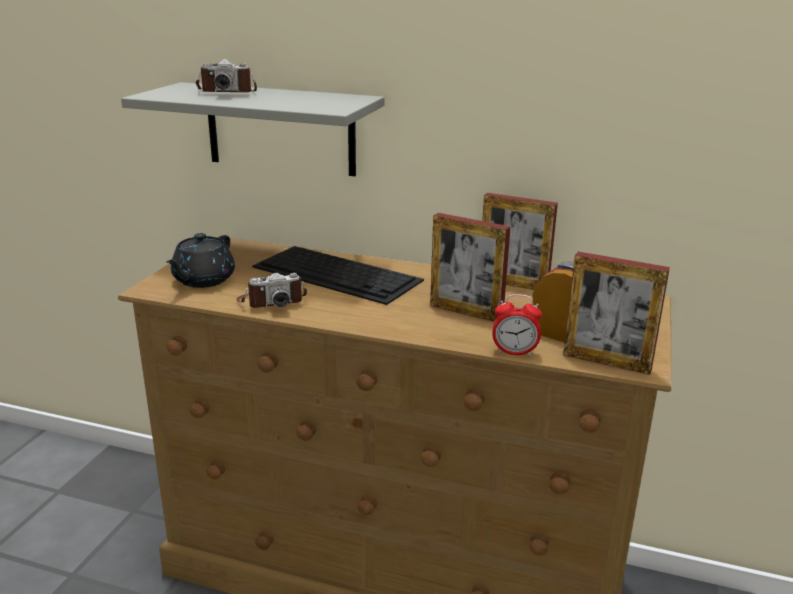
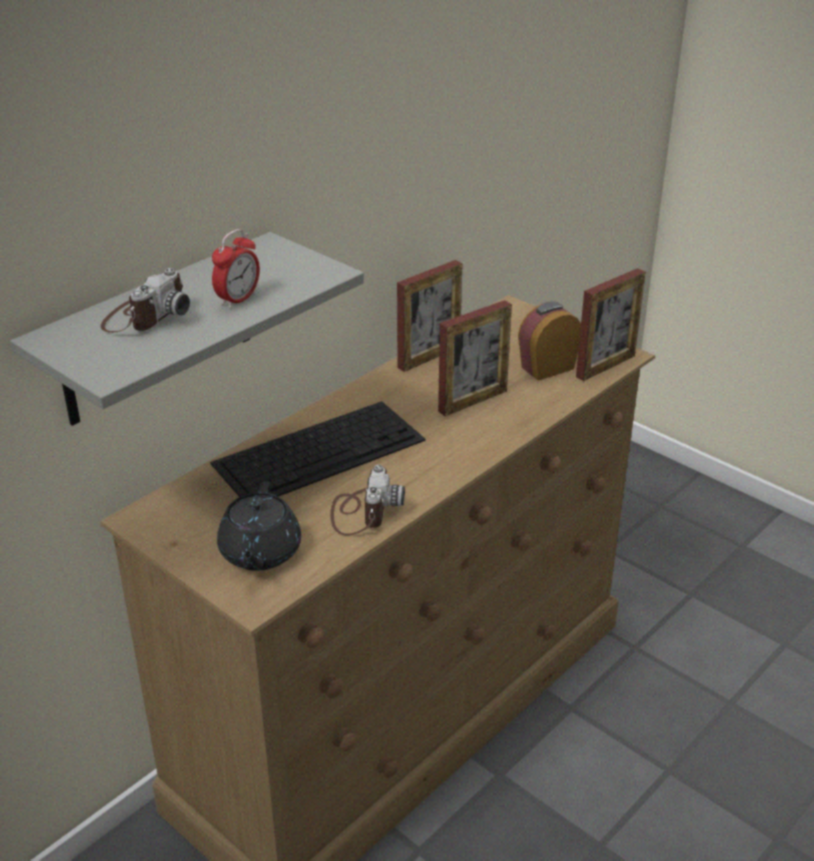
camera: 65 degrees left, 10 degrees up
(203, 280) = (259, 553): black teapot -> black teapot turned 45 degrees clockwise
(514, 352) = (566, 402): alarm clock -> alarm clock (238, 299)

